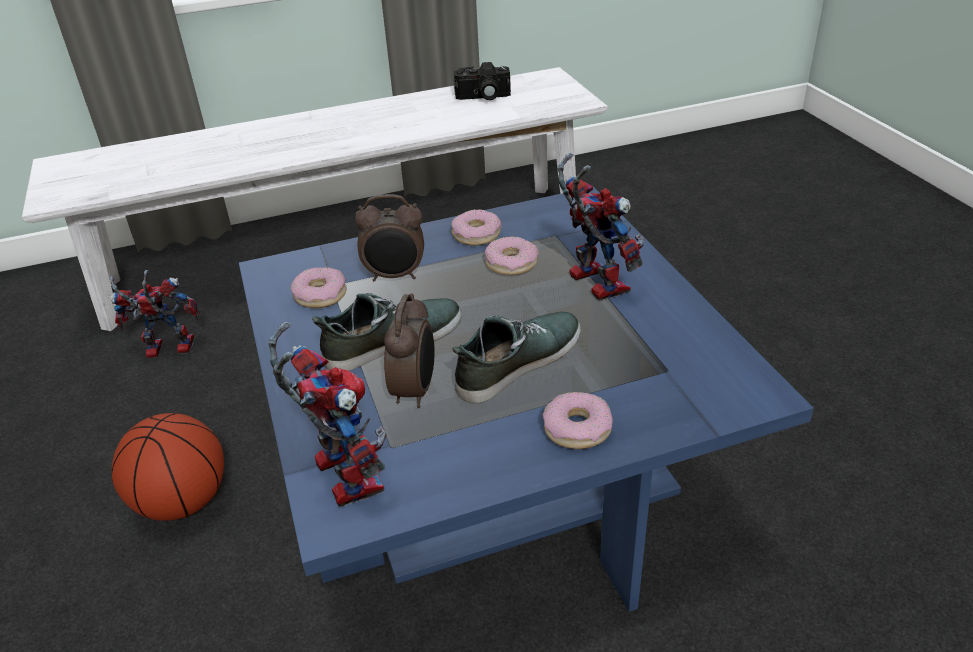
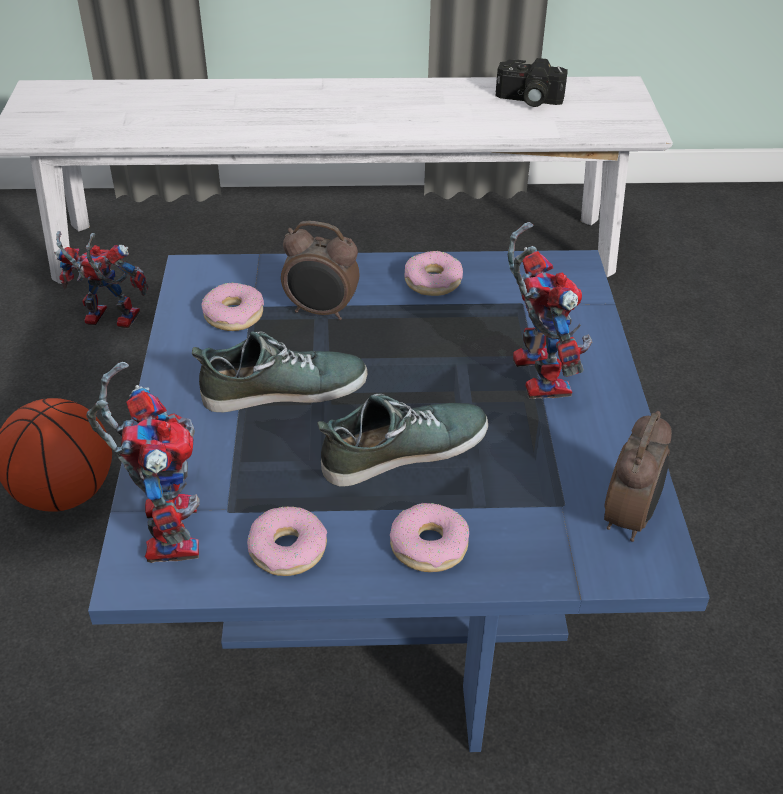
camera: 15 degrees right, 5 degrees up
(415, 390) = (281, 453): alarm clock -> alarm clock (630, 517)
(511, 263) = (454, 327): donut -> donut (288, 549)

